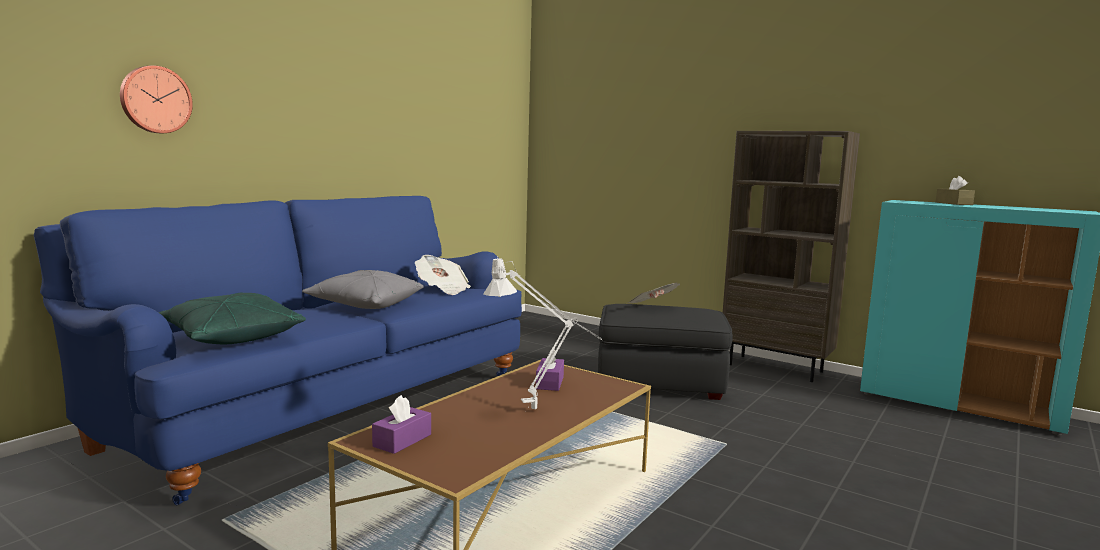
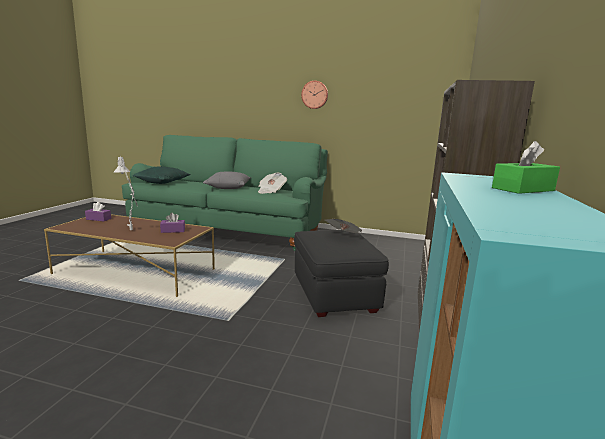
camera: 70 degrees right, 5 degrees up
(155, 99) = (212, 96): wall clock -> wall clock (315, 95)
(324, 407) = (229, 230): blue sofa -> green sofa
(953, 203) = (523, 189): brown tissue box -> green tissue box

